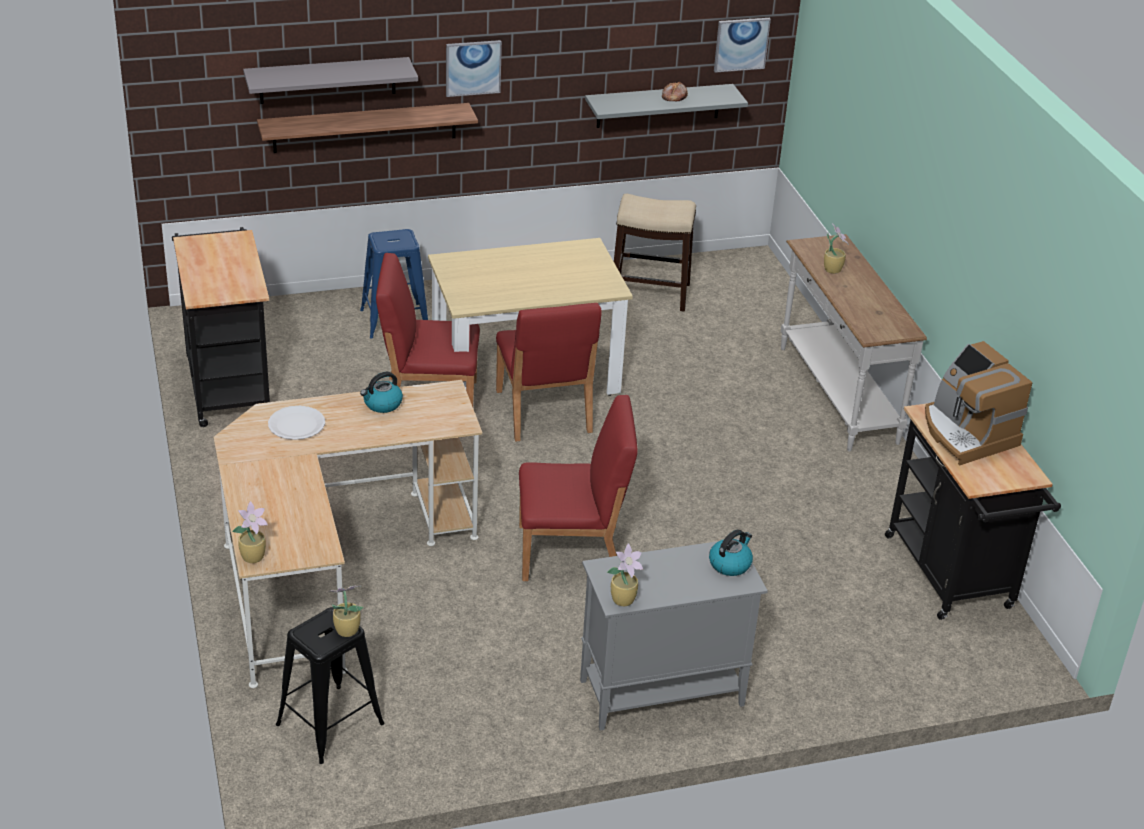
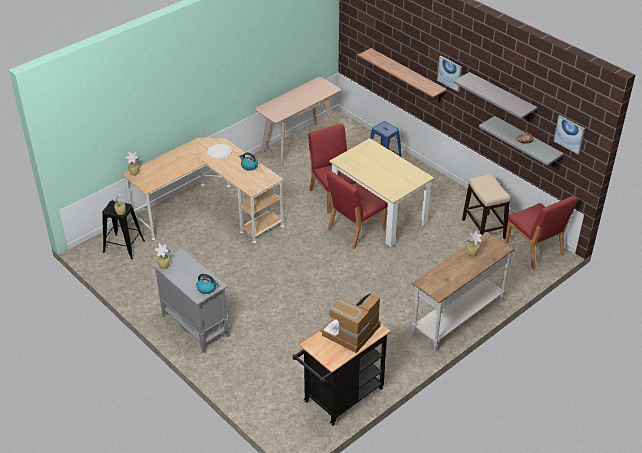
camera: 65 degrees right, 5 degrees up
(227, 384) = (299, 144): black cart -> beige console table
(327, 80) = (396, 45): grey shelf -> grey shelf (501, 97)
(572, 553) = (265, 271): red chair -> red chair (534, 249)

